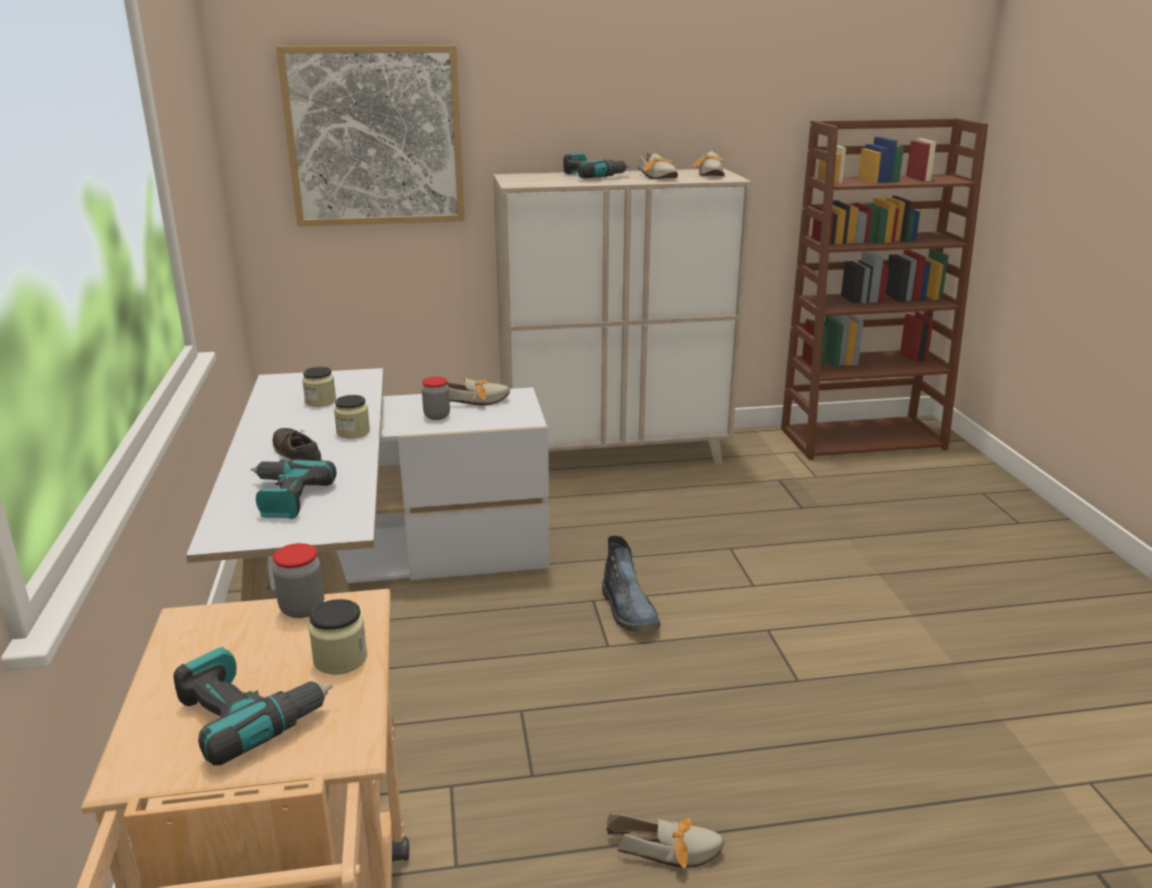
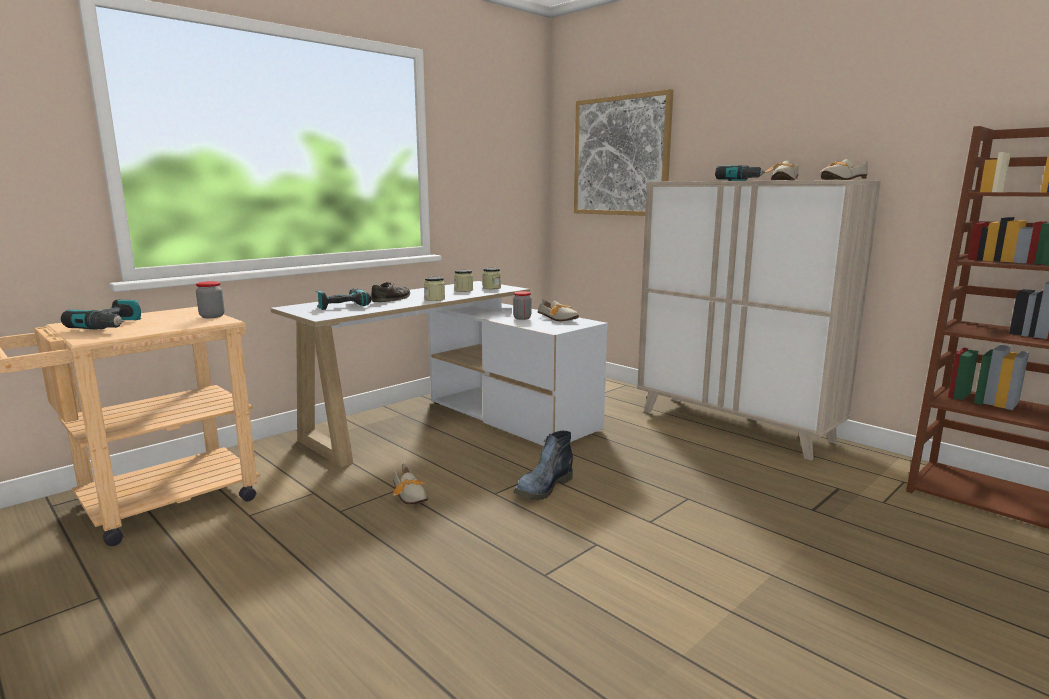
camera: 55 degrees right, 10 degrees down
(340, 659) = (167, 327): jar -> jar (491, 288)
(671, 851) = (301, 576): shoe -> shoe (411, 496)

